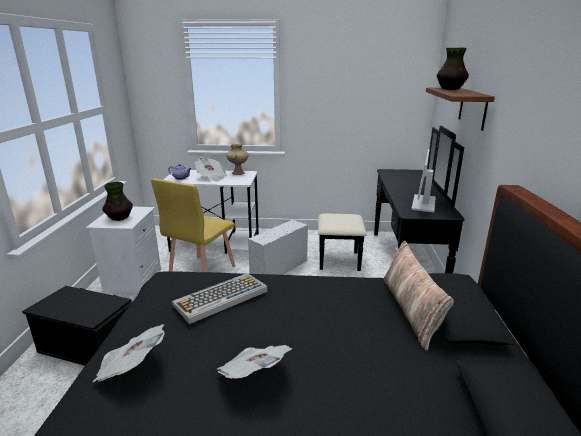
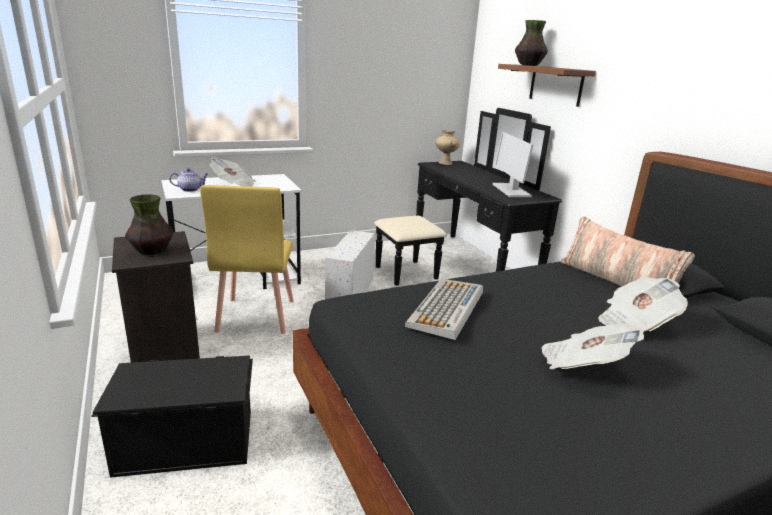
camera: 30 degrees left, 0 degrees up
(132, 280) = (163, 346): white nightstand -> black nightstand
(132, 368) = (459, 397): newspaper -> newspaper (635, 322)
(238, 173) = (262, 177): beige vase -> beige vase (445, 163)

